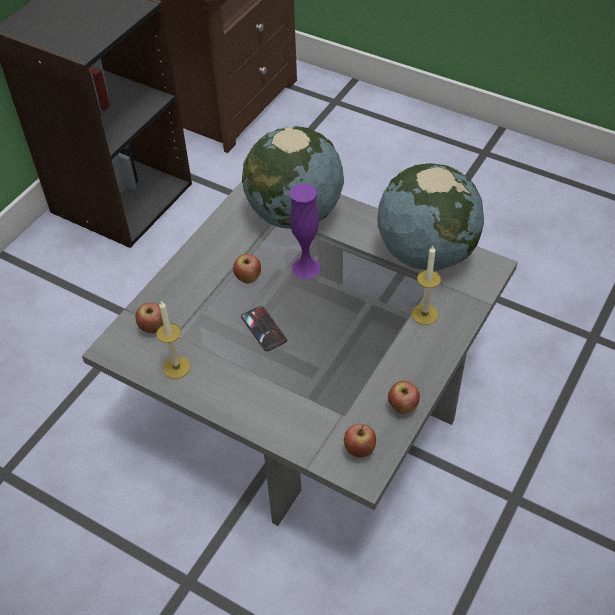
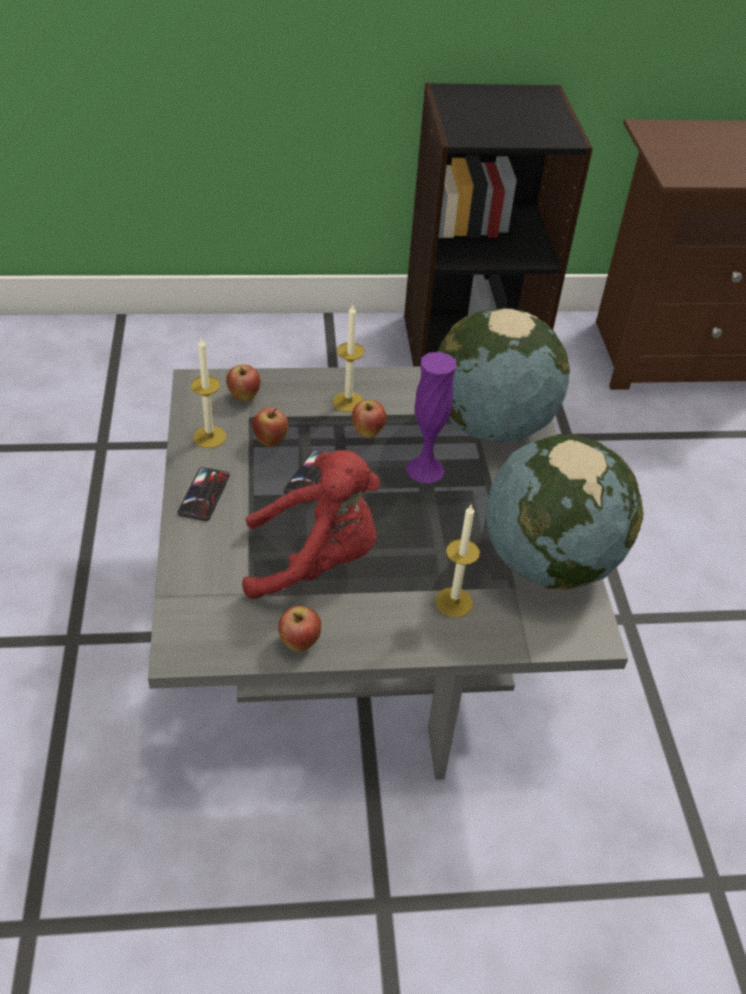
camera: 50 degrees right, 5 degrees down
(209, 273) = (348, 402): none -> candle
(232, 397) = (204, 494): none -> phone
(341, 364) = (316, 561): none -> red plush toy
(359, 450) = (210, 631): apple -> apple (270, 441)

